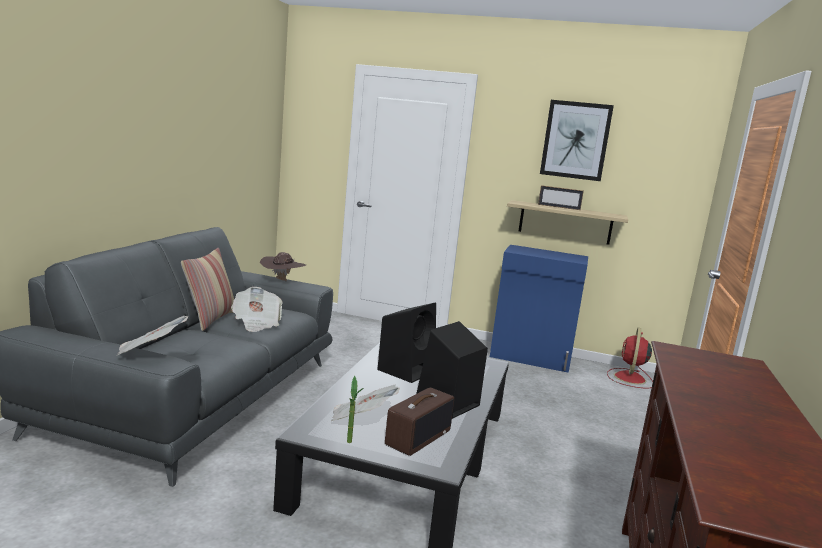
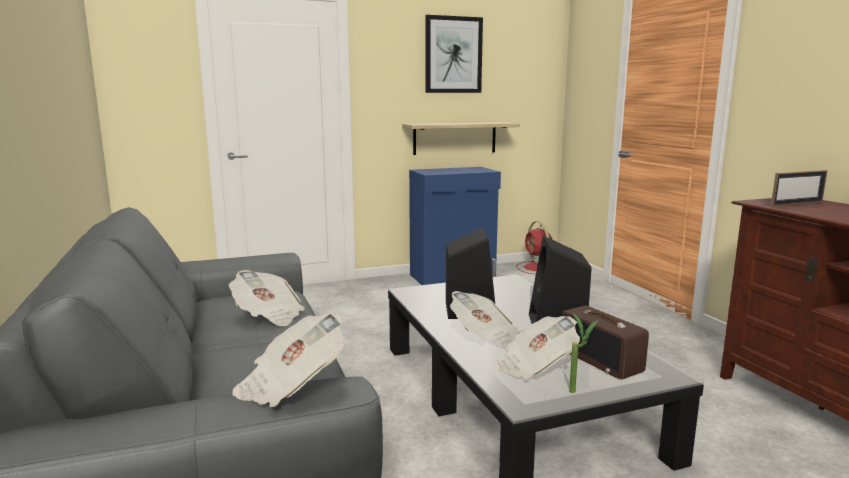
camera: 35 degrees left, 0 degrees up
(210, 319) = (204, 330): pillow -> none
(282, 281) = (234, 260): brown hat -> none
(374, 390) = (484, 337): none -> newspaper
(418, 437) = (601, 360): radio -> radio turned 150 degrees clockwise
(559, 207) = (452, 123): picture frame -> picture frame (797, 203)

